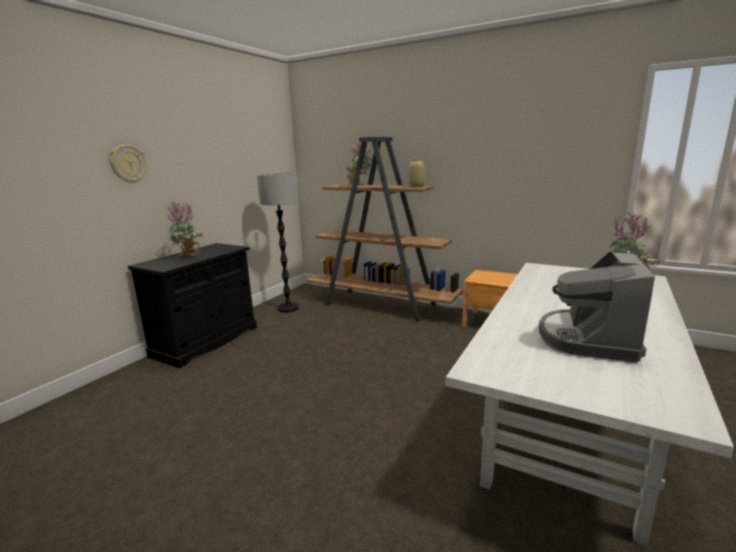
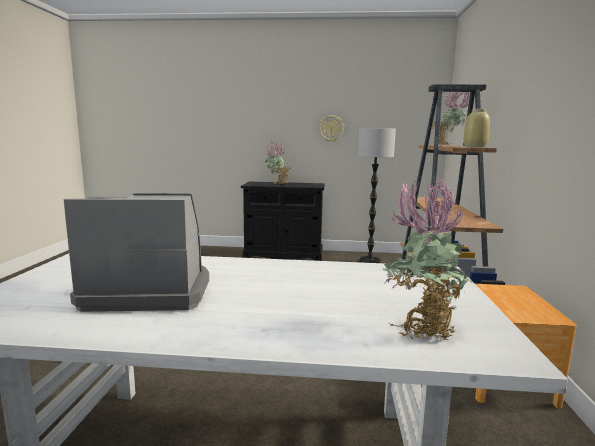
camera: 65 degrees right, 5 degrees down
(128, 164) = (264, 113): wall clock -> wall clock (331, 128)

